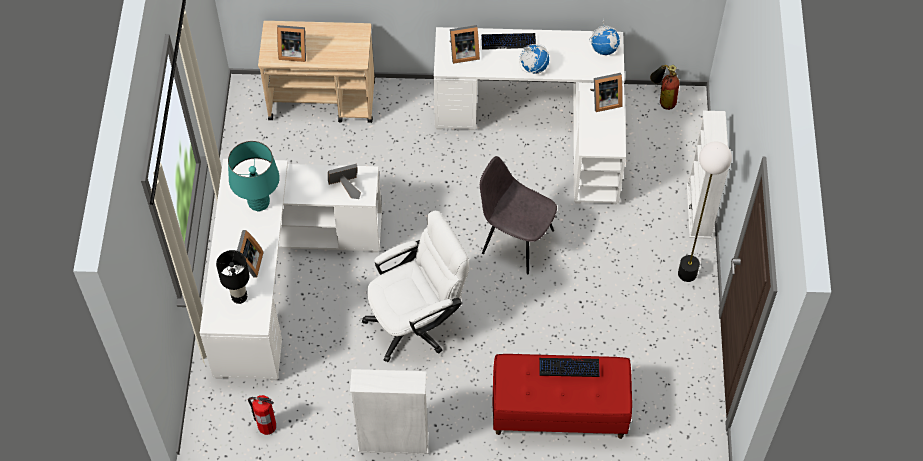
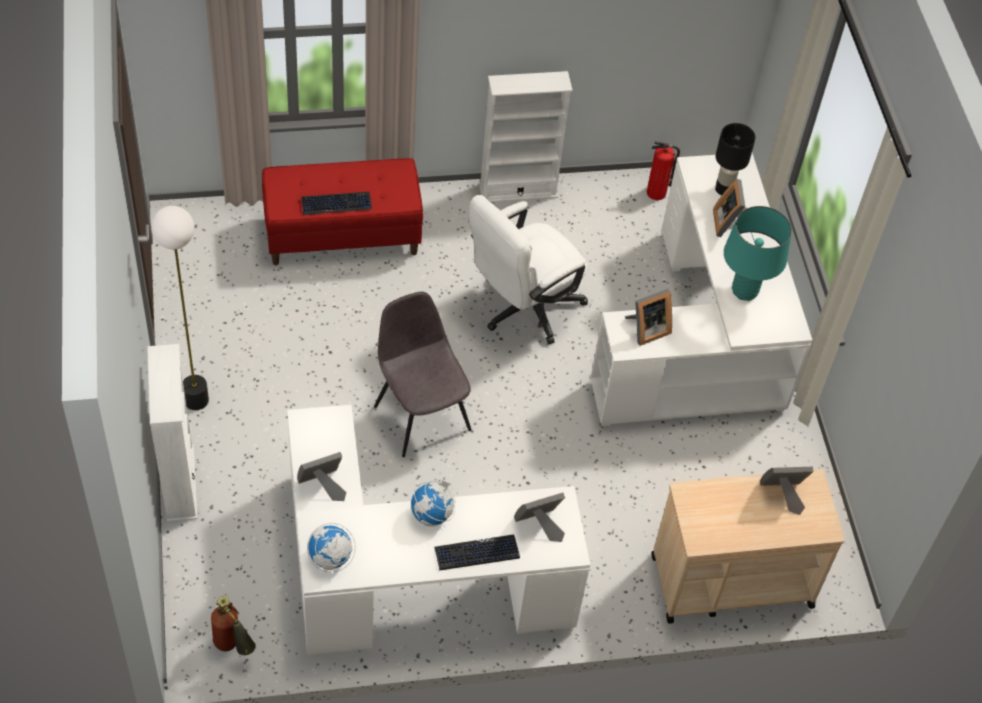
camera: 165 degrees right, 5 degrees down
(516, 241) = (421, 416): grey chair -> grey chair turned 135 degrees counterclockwise

